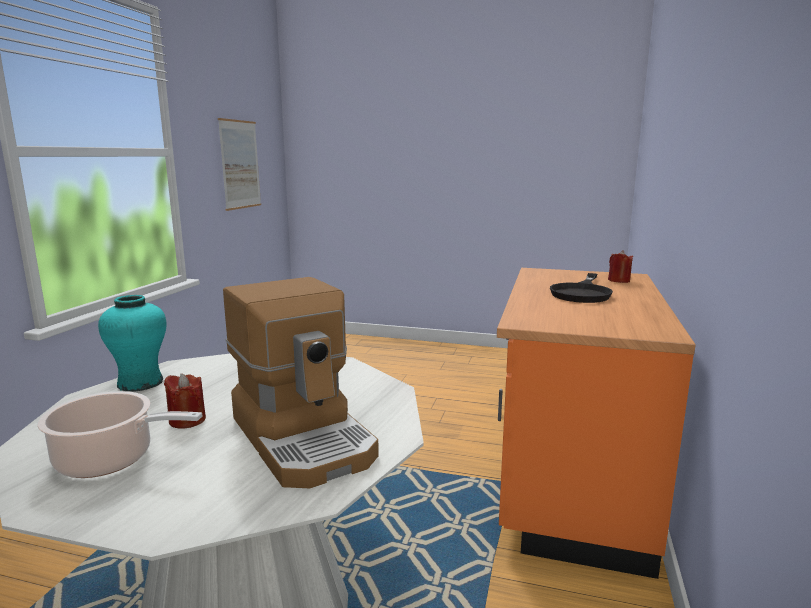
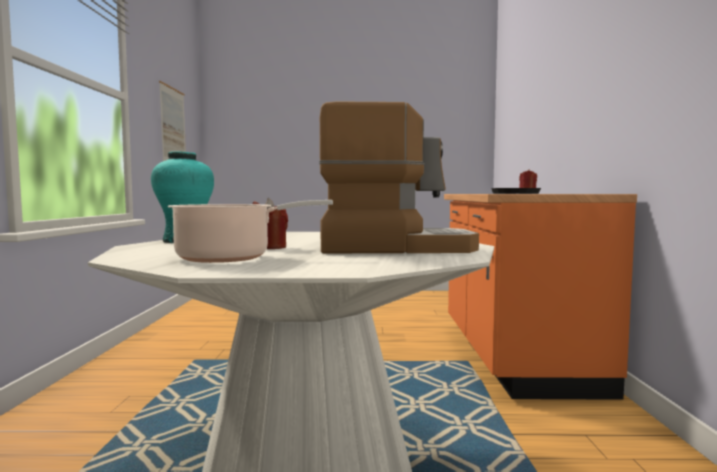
camera: 15 degrees left, 10 degrees down
(305, 437) = (394, 247): coffee machine -> coffee machine turned 45 degrees counterclockwise

